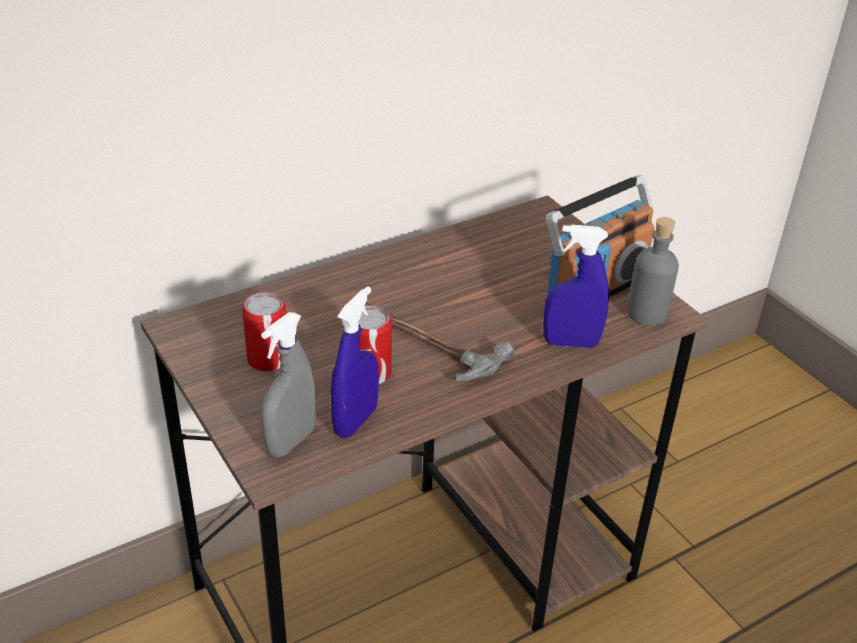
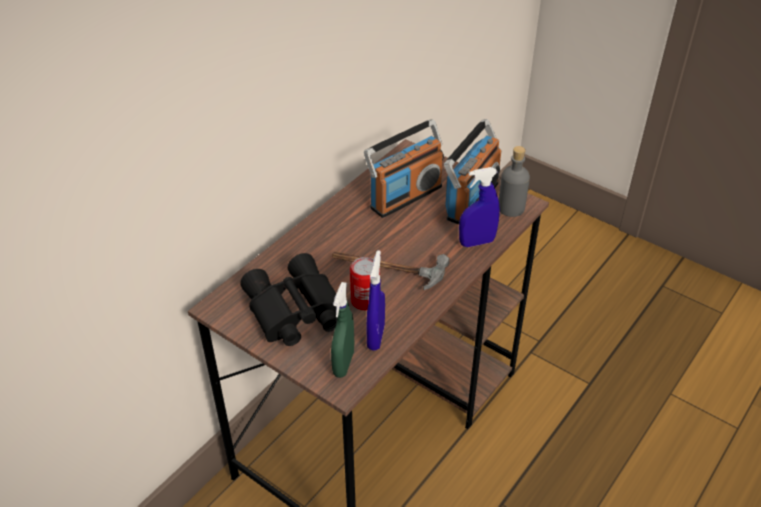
camera: 20 degrees left, 5 degrees up
(268, 359) = (293, 311): can -> black binoculars
(291, 442) = (343, 364): grey spray bottle -> green spray bottle
(504, 262) = (405, 197): none -> radio

